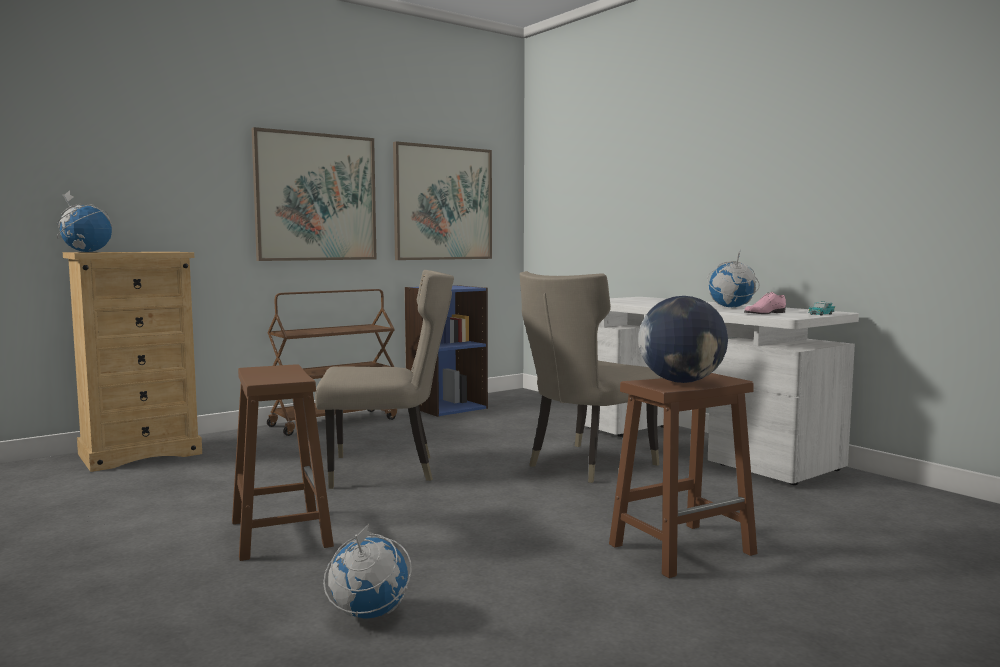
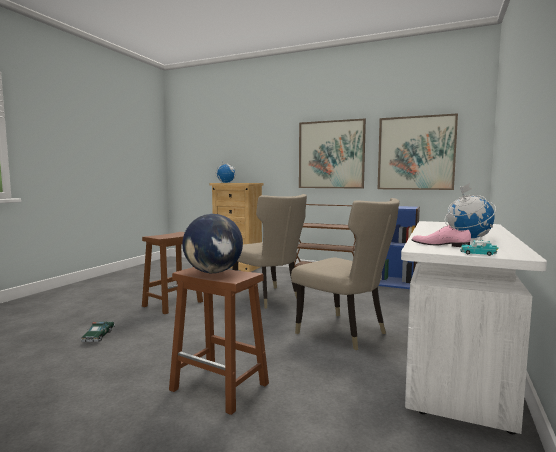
camera: 60 degrees right, 0 degrees up
(368, 615) = (98, 336): globe -> toy car
(586, 465) = (345, 333): beige chair -> beige chair turned 150 degrees counterclockwise

